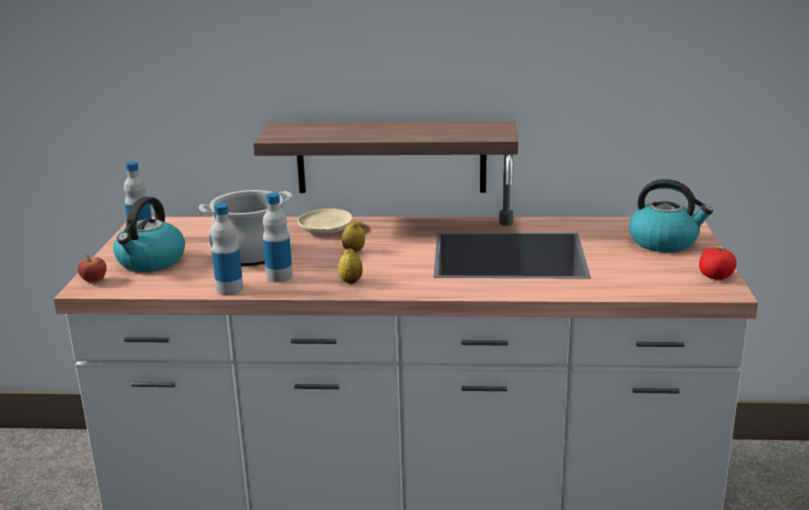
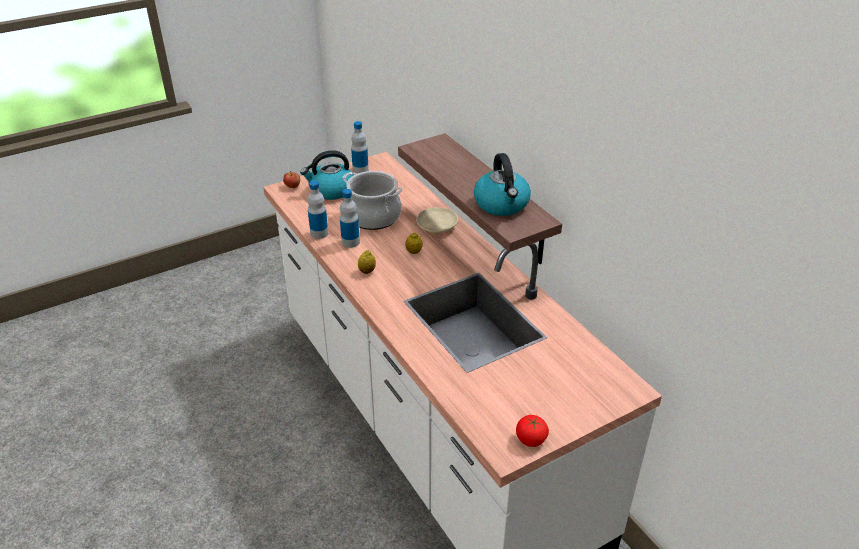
camera: 55 degrees right, 15 degrees up
(664, 242) = (576, 390): kettle -> kettle (502, 204)

